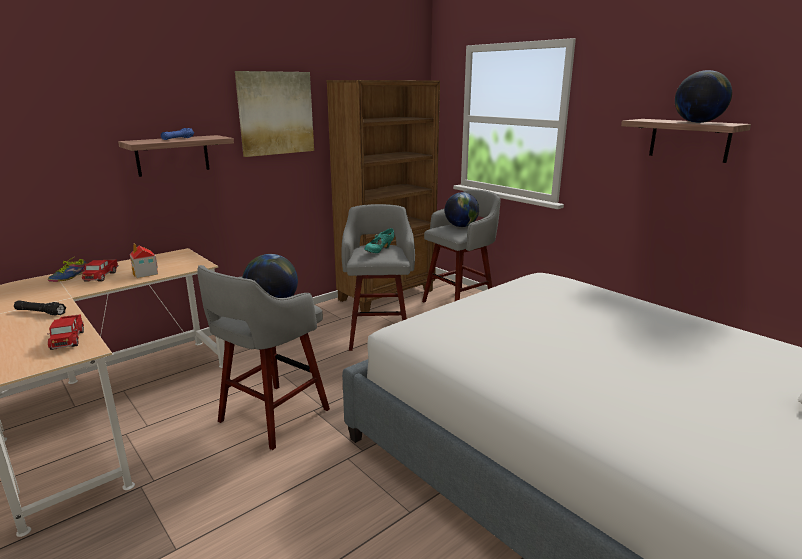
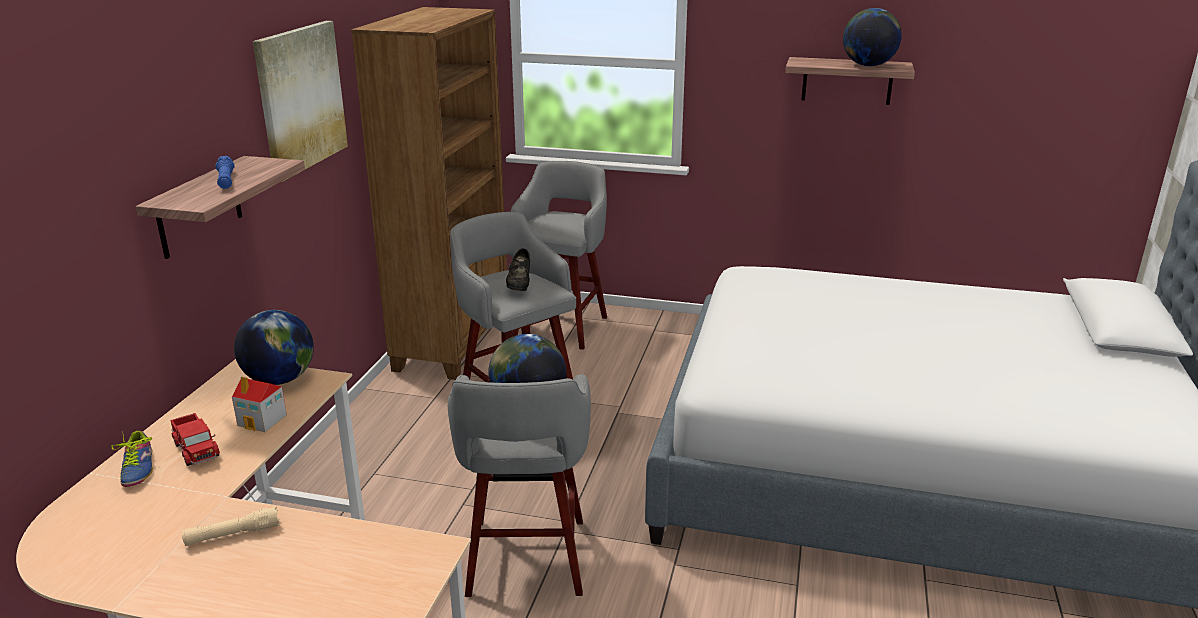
camera: 35 degrees left, 5 degrees up
(40, 312) = (233, 535): black flashlight -> beige flashlight
(68, 339) = (373, 549): toy truck -> none
(379, 251) = (519, 285): turquoise shoe -> black shoe
(461, 226) = (556, 219): globe -> globe (279, 380)

